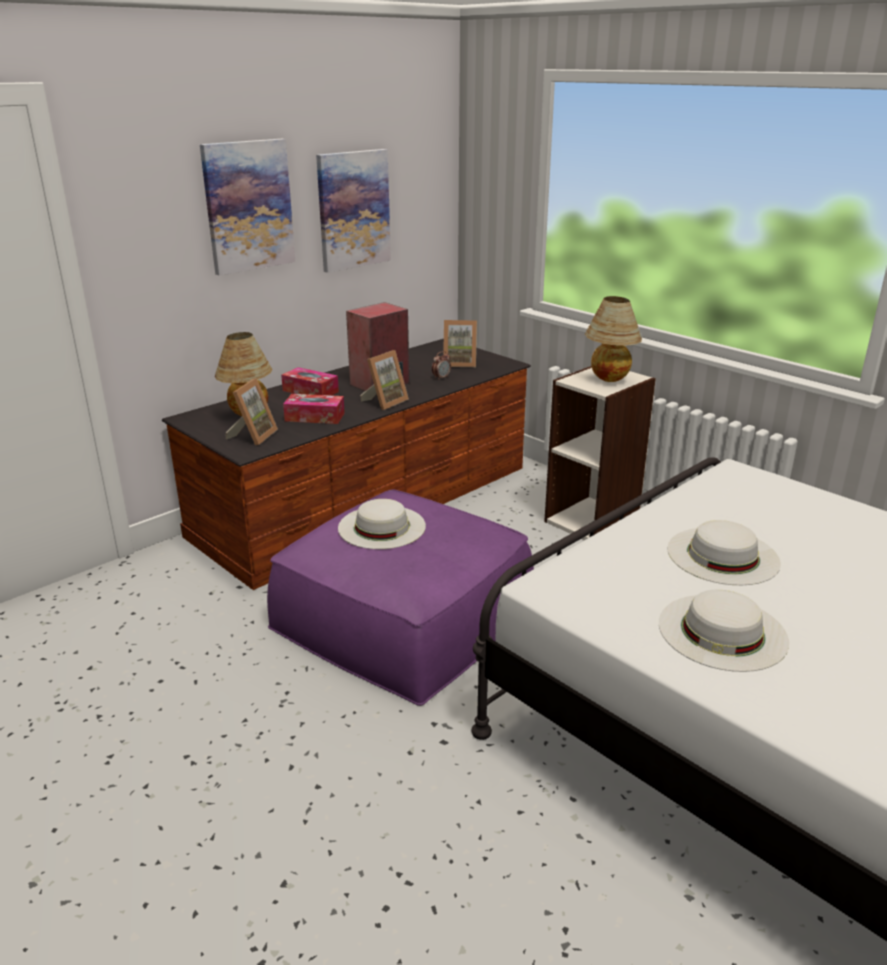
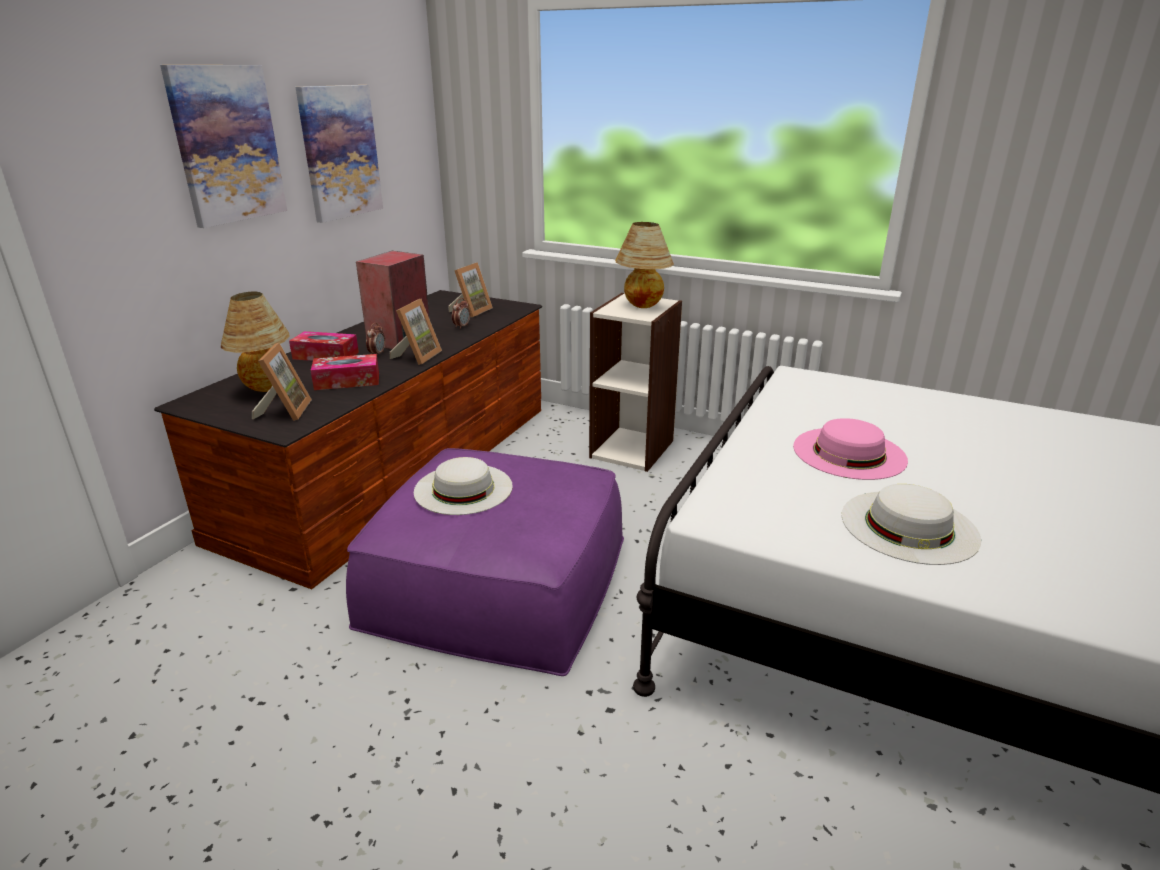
camera: 20 degrees left, 0 degrees up
(353, 395) = (377, 354): none -> alarm clock
(459, 363) = (471, 311): picture frame -> picture frame turned 45 degrees counterclockwise
(723, 555) = (849, 453): white hat -> pink hat

